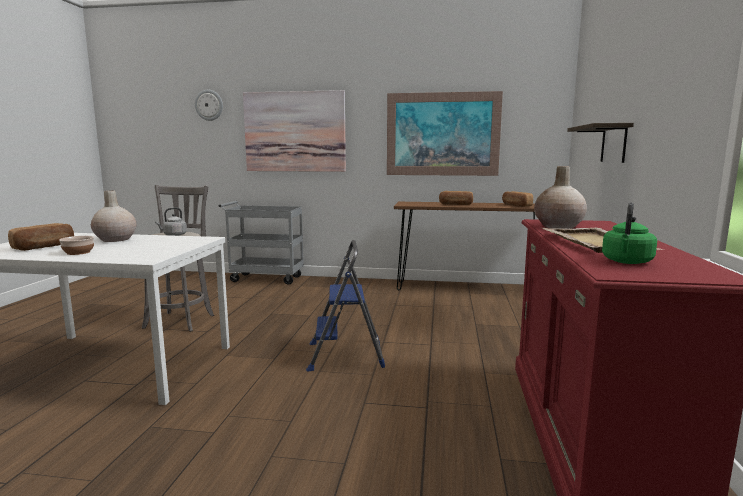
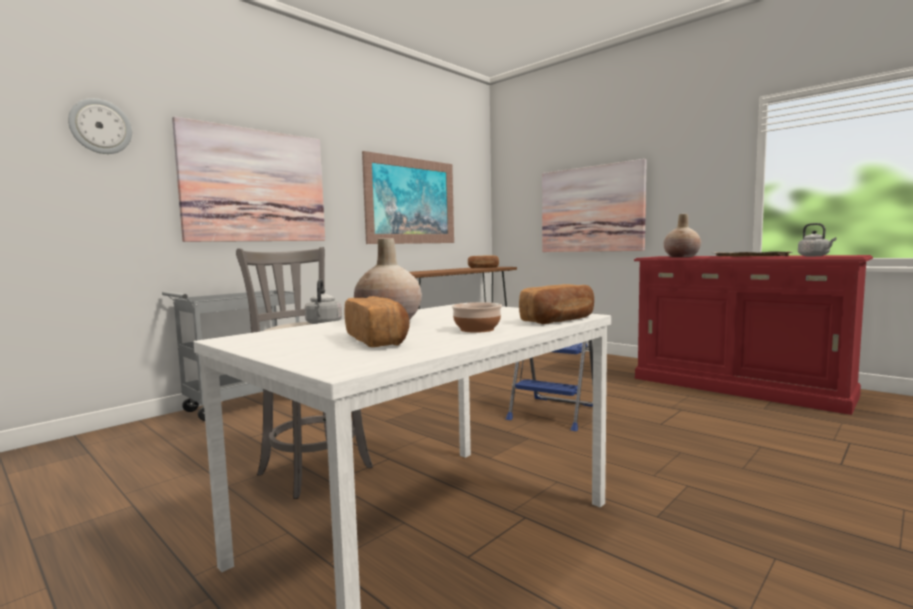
camera: 55 degrees left, 5 degrees down
(456, 204) = (444, 270): bread -> bread (559, 320)
(613, 144) = (591, 209): shelf -> picture
(626, 262) = (815, 256): green kettle -> grey kettle

